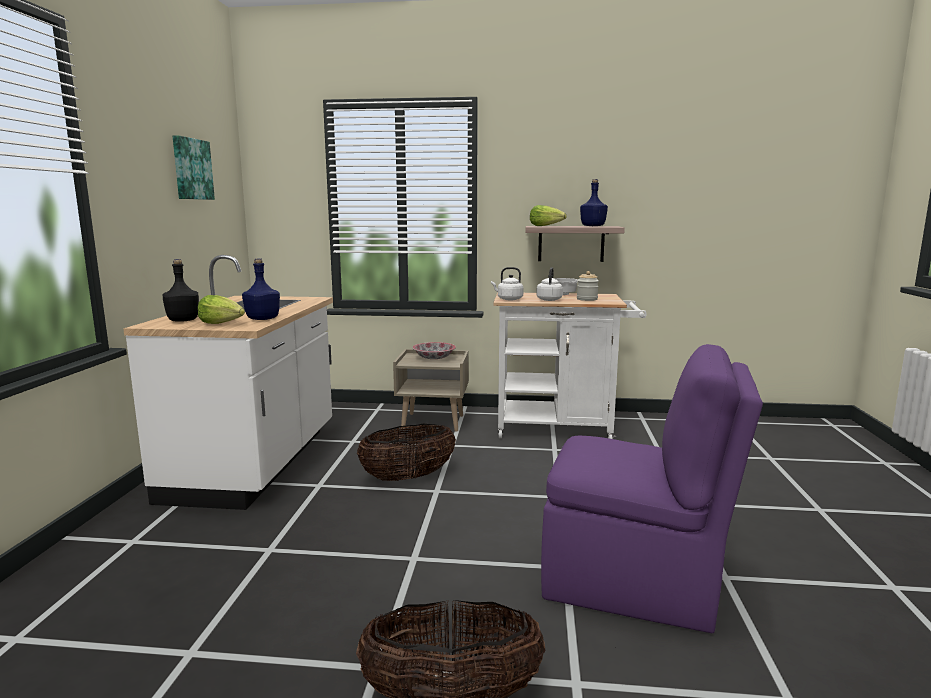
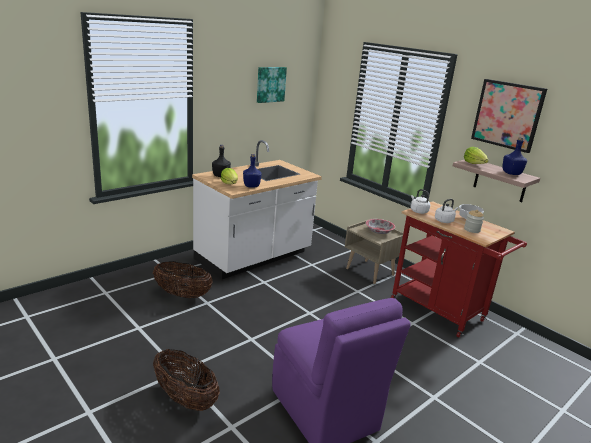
camera: 40 degrees right, 10 degrees up
(408, 477) = (307, 298): basket -> basket (182, 295)
(562, 161) = (507, 115): none -> picture
(562, 428) = (442, 312): white cart -> red cart

